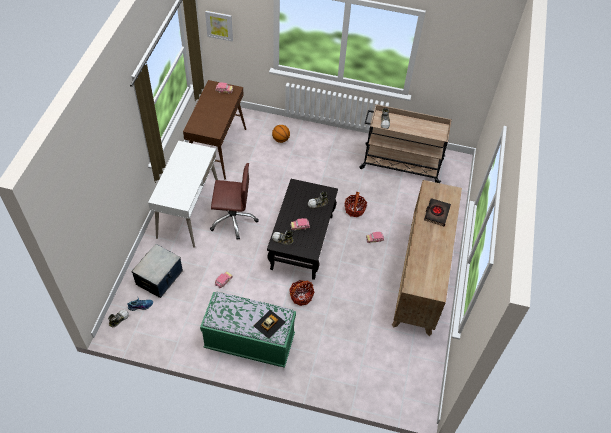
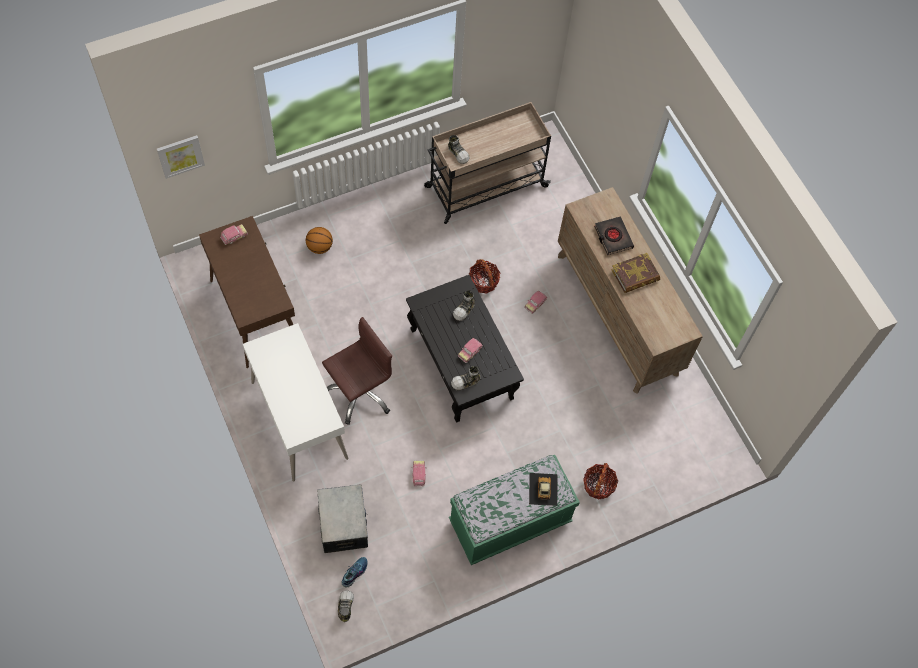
camera: 40 degrees left, 10 degrees up
(301, 296) = (517, 429): basket -> basket (598, 485)
(431, 241) = (635, 275): none -> book

